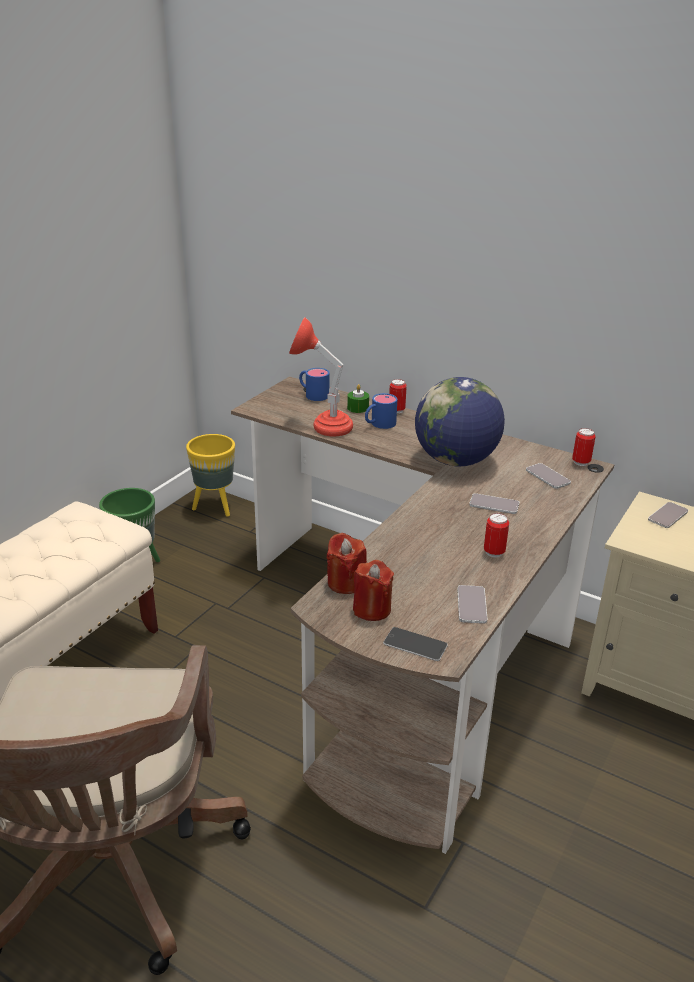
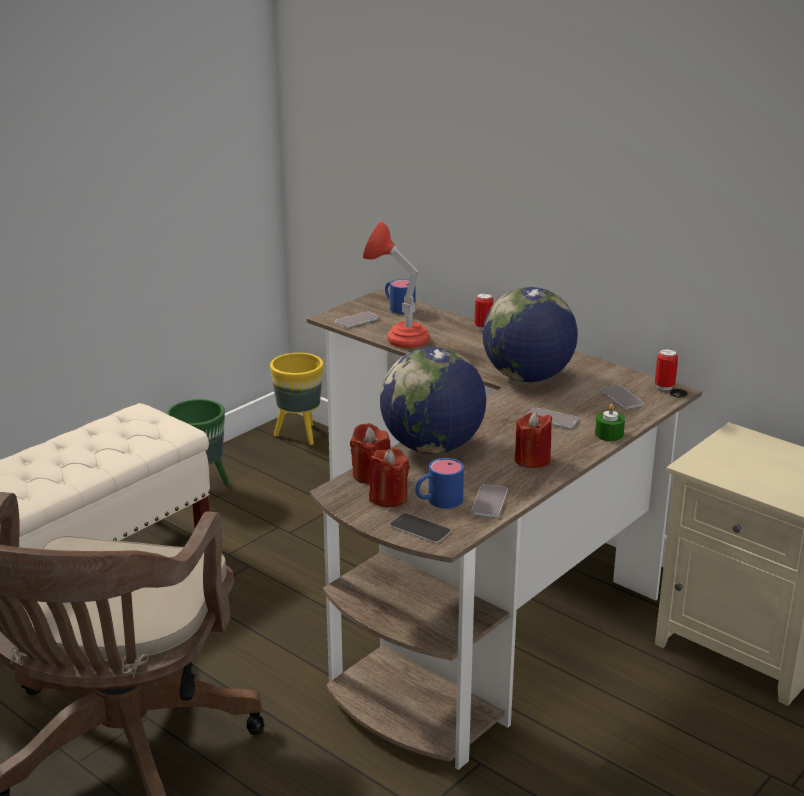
camera: 10 degrees right, 5 degrees down
(358, 408) = (442, 323): green candle -> green candle (609, 434)
(379, 424) = (458, 339): blue mug -> blue mug (438, 501)
(395, 545) = (432, 447): none -> globe
(494, 552) = (532, 460): can -> red candle
(668, 516) = (749, 446): phone -> phone (357, 321)

